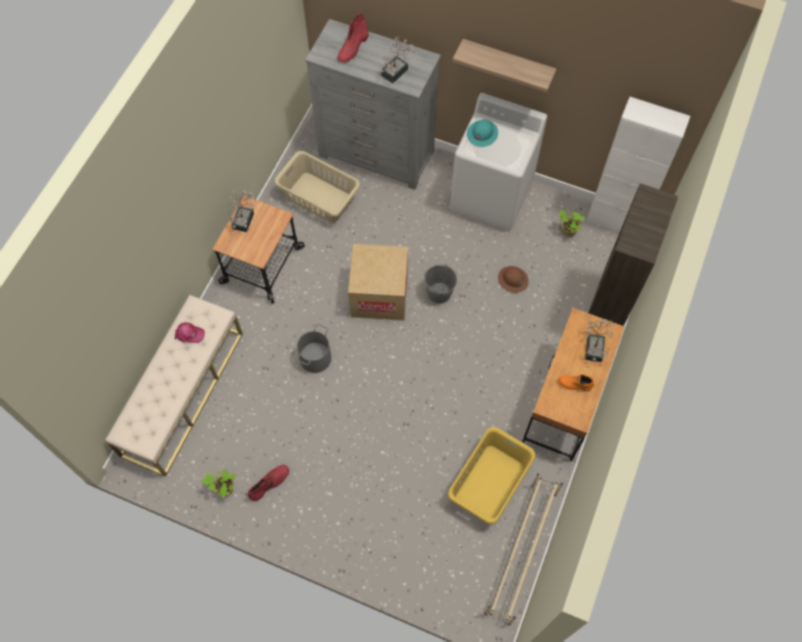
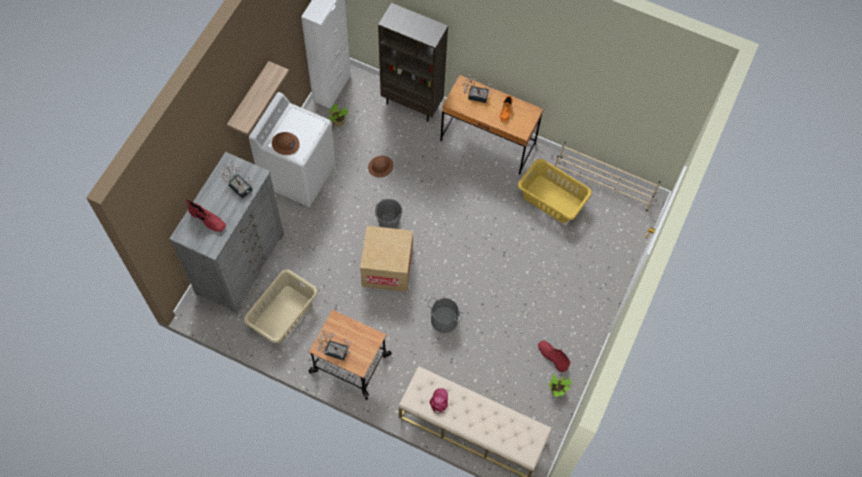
camera: 90 degrees left, 0 degrees up
(482, 134) = (285, 144): turquoise hard hat -> brown hard hat

